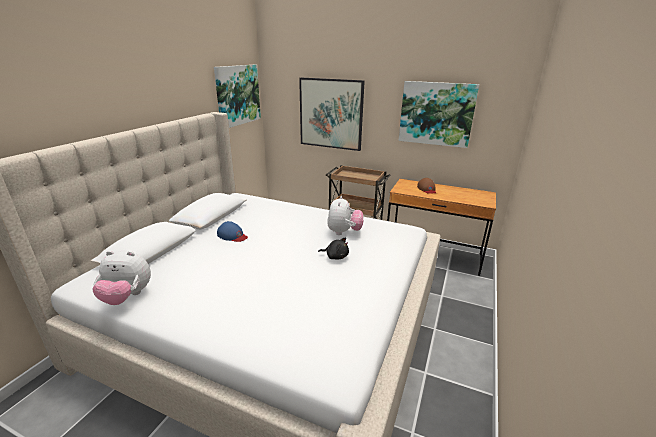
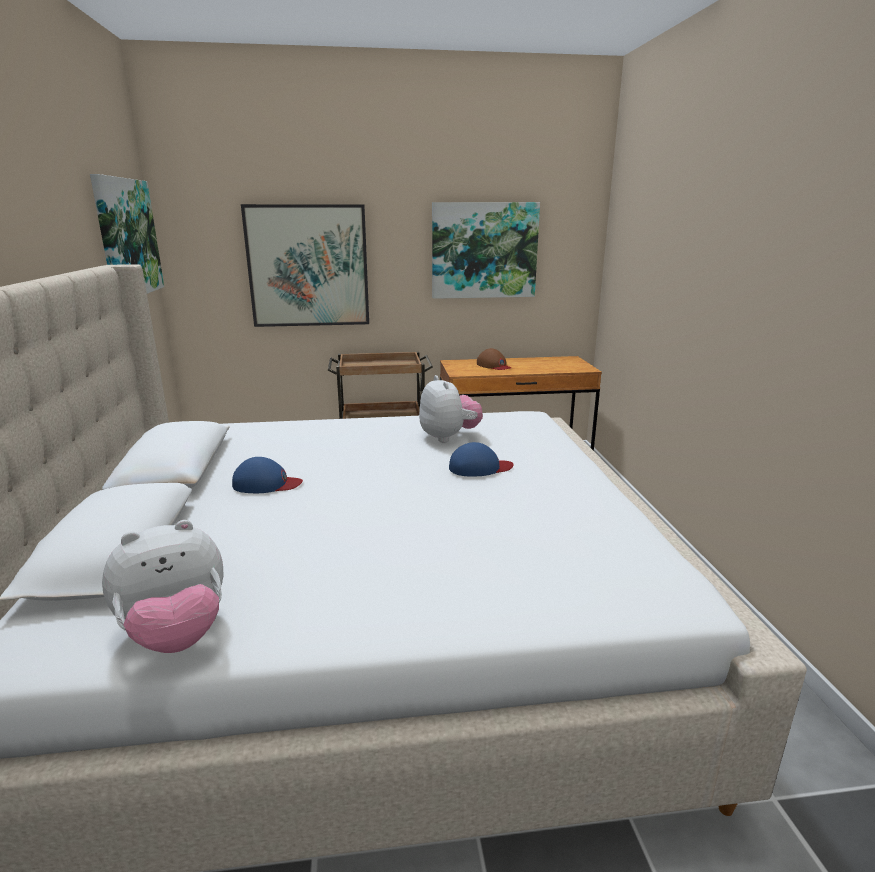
camera: 30 degrees left, 5 degrees down
(335, 256) = (479, 467): black plush toy -> blue cap

